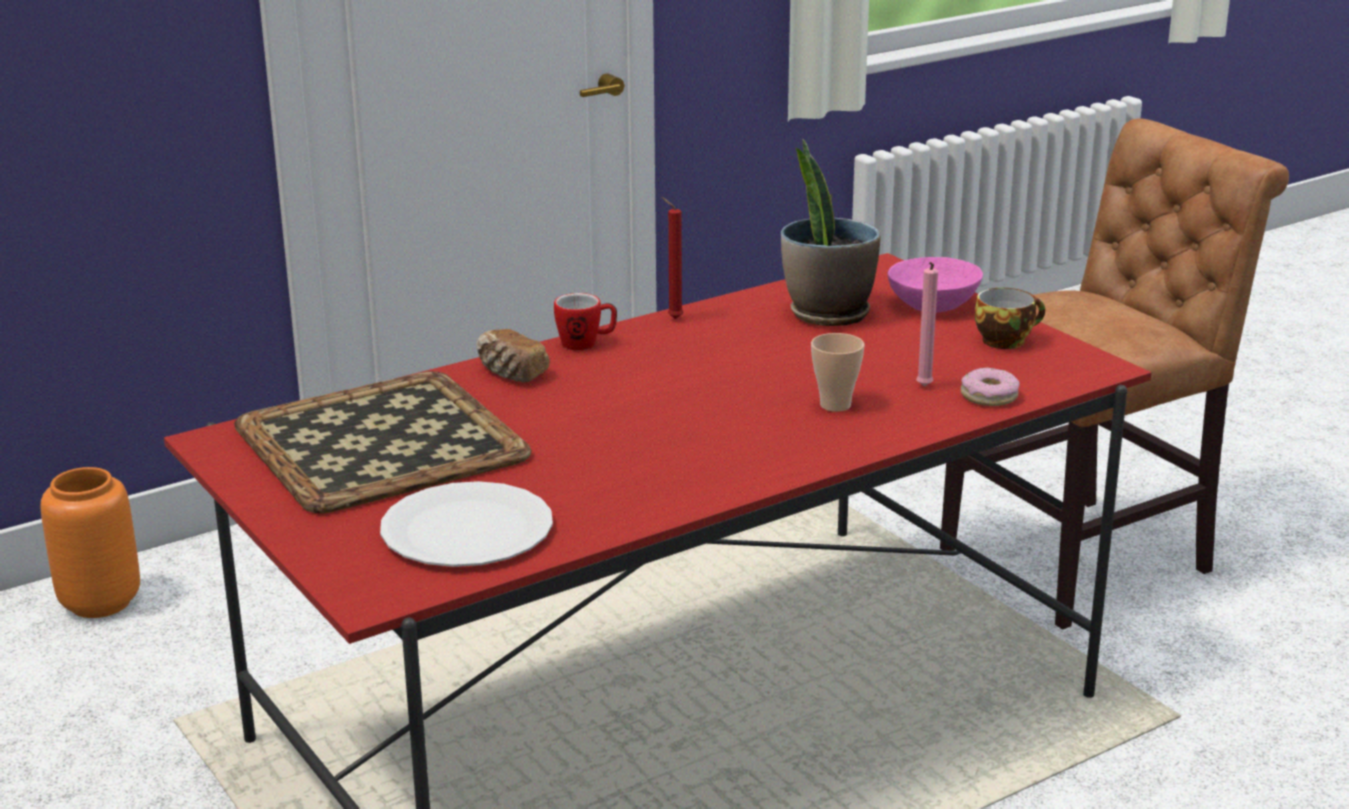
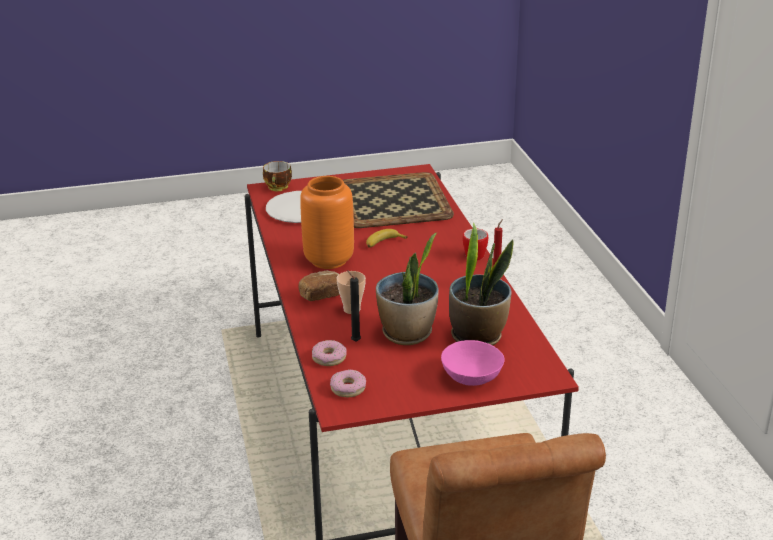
camera: 110 degrees right, 5 degrees up
(99, 603) = (571, 283): orange vase -> orange vase (328, 259)
(511, 373) = (448, 235): bread -> bread (321, 295)
(577, 420) = (383, 243): none -> banana
(866, 356) = (407, 334): none -> potted plant
(923, 387) = (354, 341): pink candle -> black candle
(1005, 340) = (400, 387): cup -> cup (278, 188)
(1048, 370) = (348, 388): none -> donut

